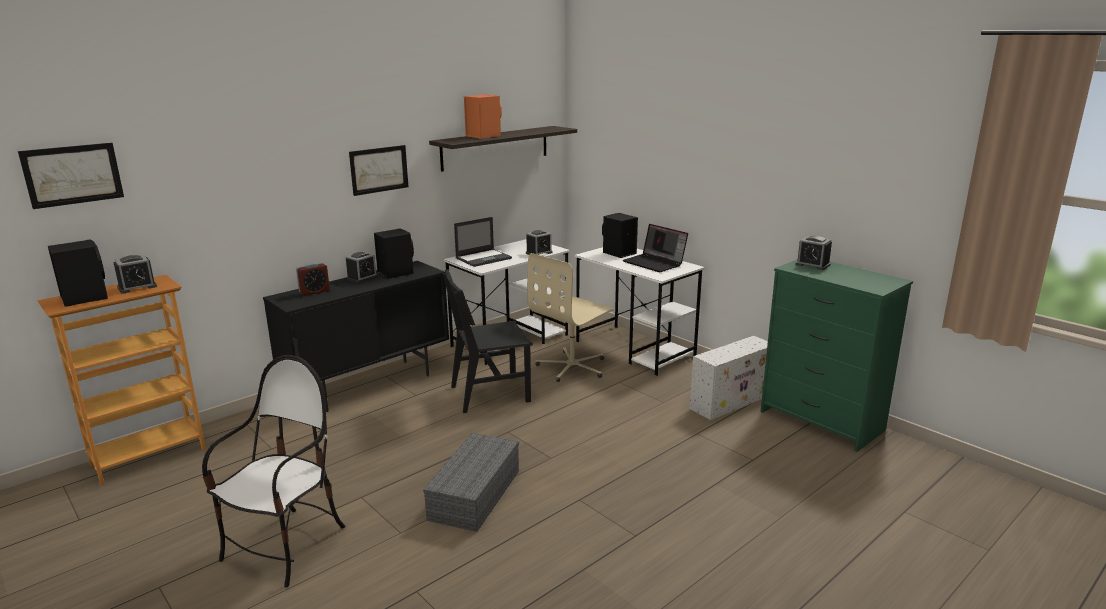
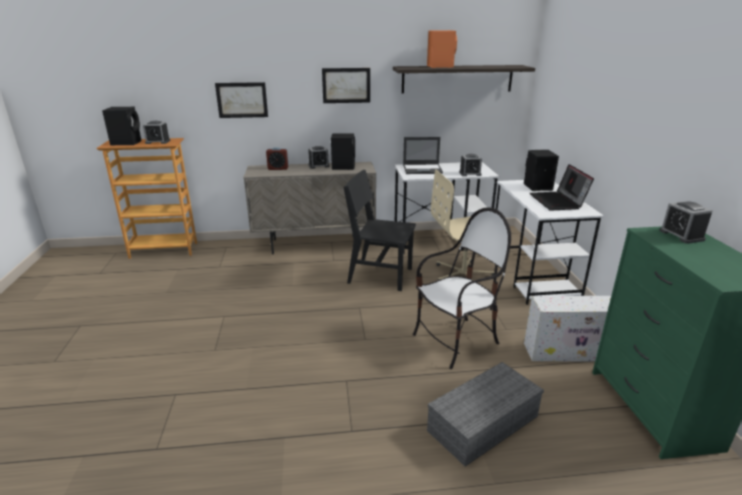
camera: 35 degrees right, 5 degrees up
(73, 175) = (131, 63): picture -> picture (242, 100)
(286, 546) = (154, 330): chair -> chair (456, 341)
(369, 385) = (315, 244): black cabinet -> beige cabinet
(474, 493) = (286, 343): grey storage box -> grey storage box (483, 422)

